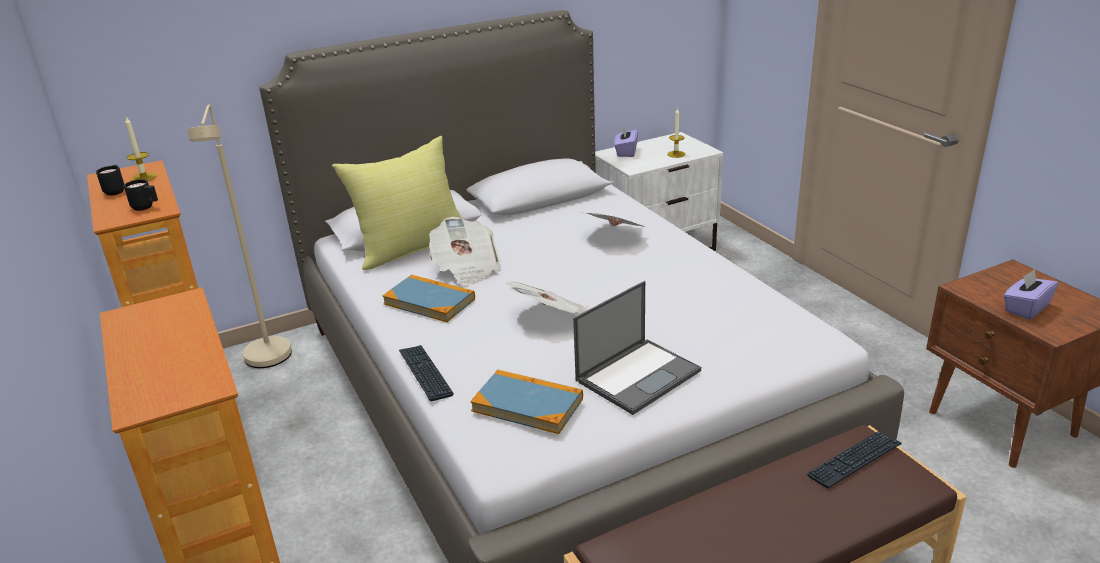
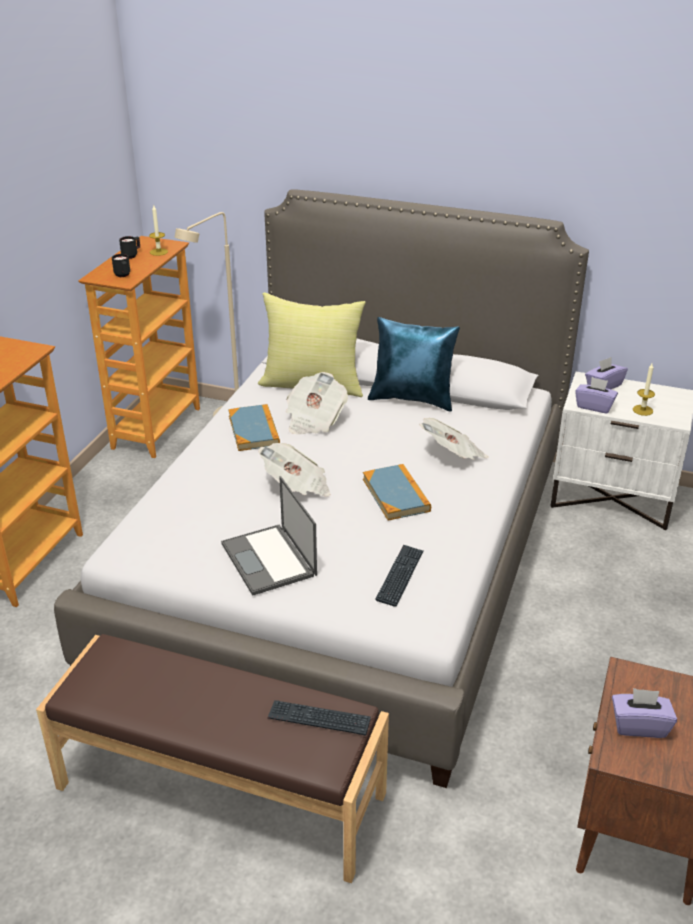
camera: 45 degrees right, 5 degrees up
(425, 373) = (172, 476): keyboard -> keyboard (400, 576)
(513, 219) = (412, 399): none -> blue pillow
(527, 405) = (180, 532): book -> book (396, 495)
(638, 375) = (269, 560): laptop -> laptop turned 60 degrees clockwise
(645, 165) = (594, 406): none -> purple tissue box

